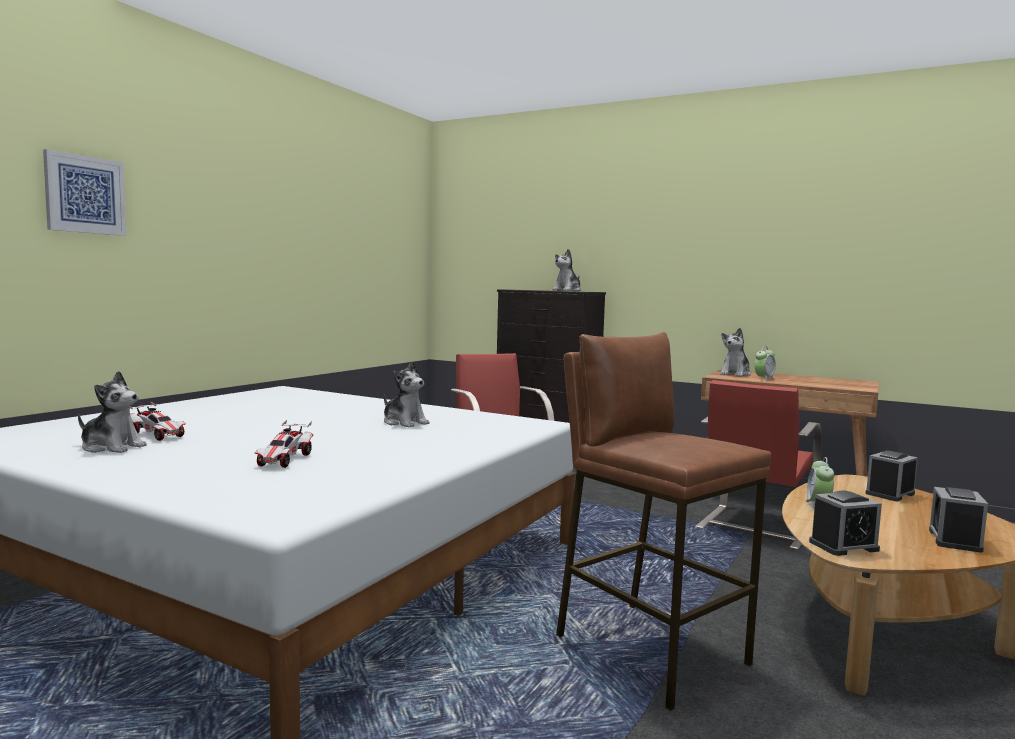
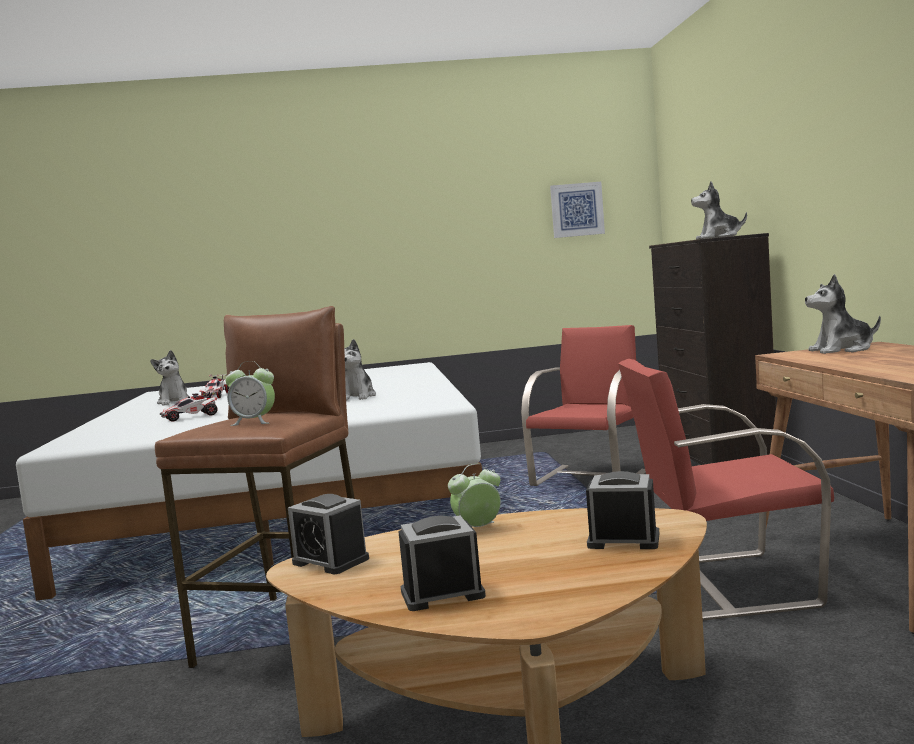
camera: 55 degrees right, 0 degrees up
(85, 194) = (242, 222): picture -> picture (577, 210)
(764, 379) = (840, 358): alarm clock -> alarm clock (254, 422)

